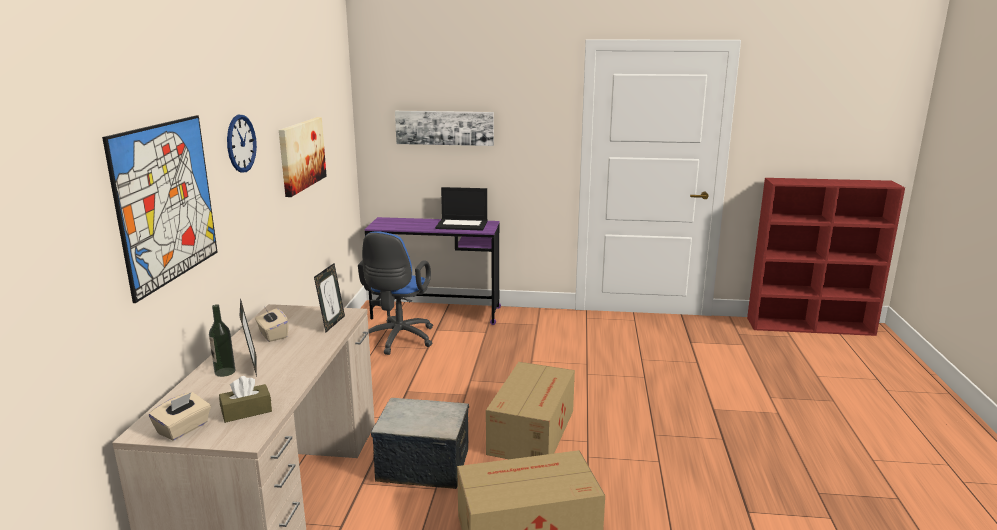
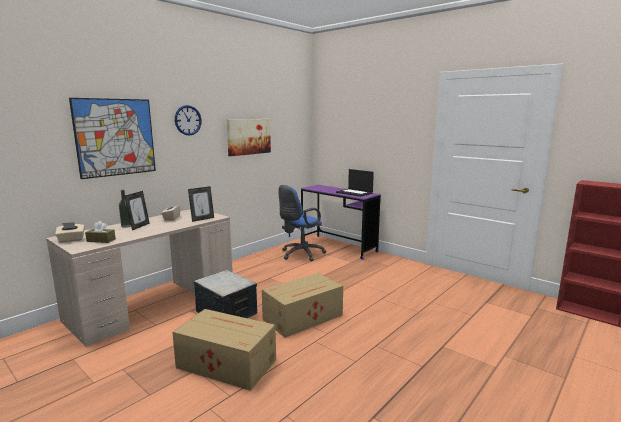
camera: 35 degrees right, 5 degrees down
(444, 127) = (355, 132): picture -> none

